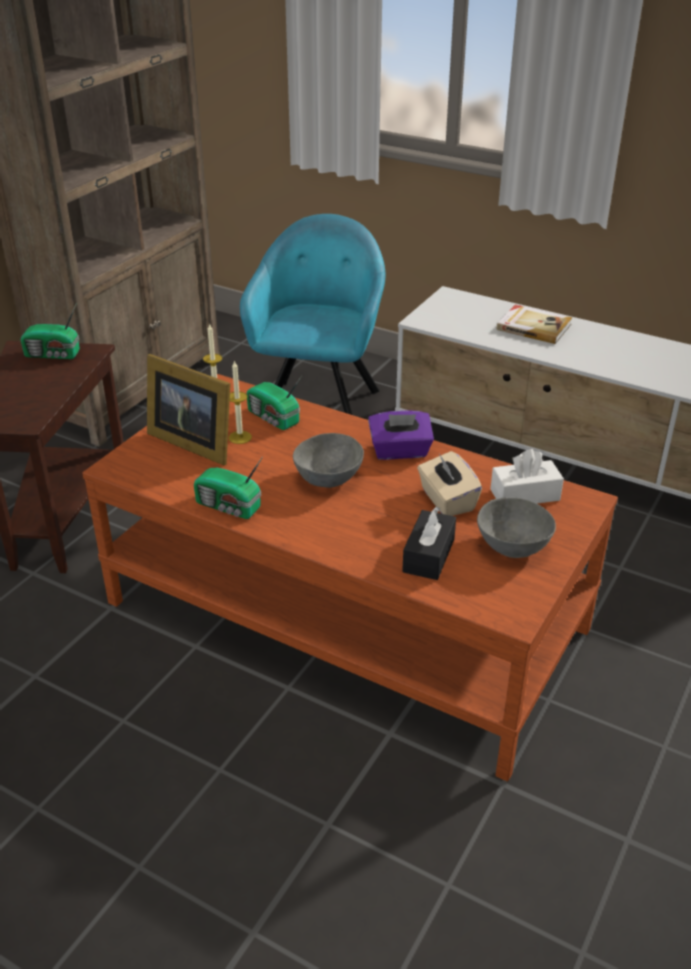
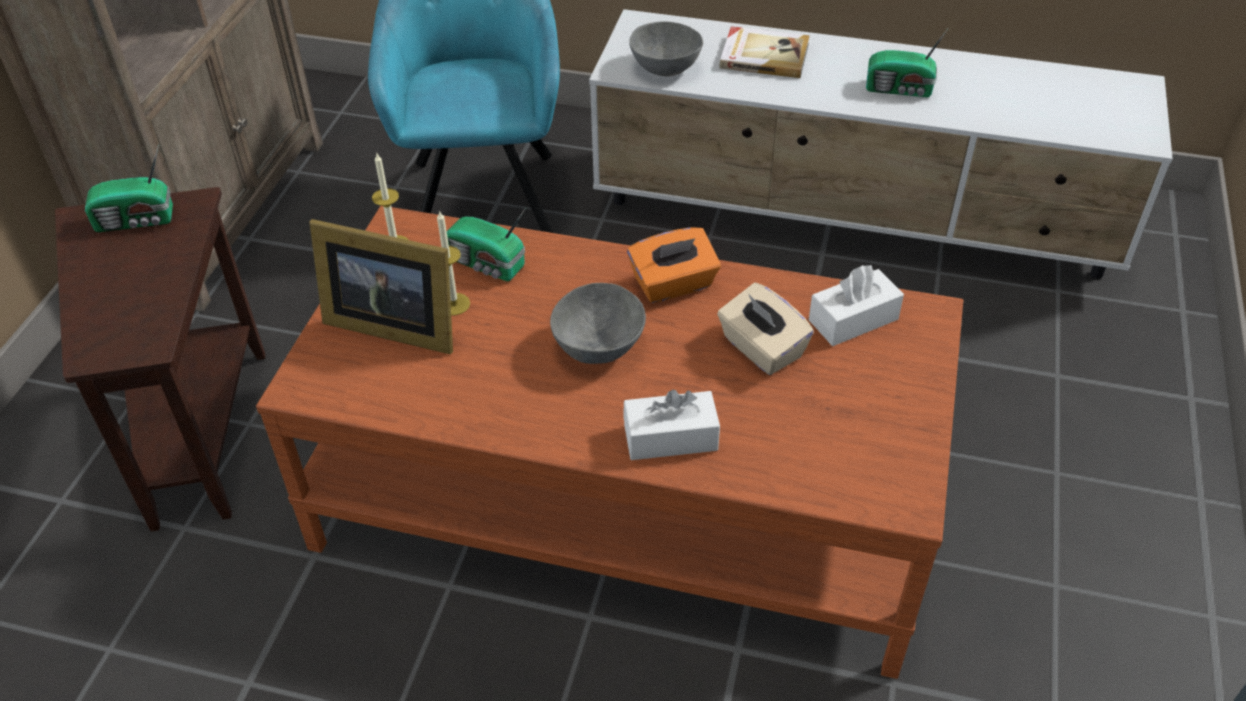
camera: 15 degrees left, 10 degrees up
(229, 507) = (484, 419): radio -> radio (900, 89)
(354, 541) = (670, 438): none -> white tissue box
(400, 451) = (673, 284): purple tissue box -> orange tissue box
(428, 555) = (771, 438): black tissue box -> none
(513, 548) = (869, 404): grey bowl -> grey bowl (665, 69)

